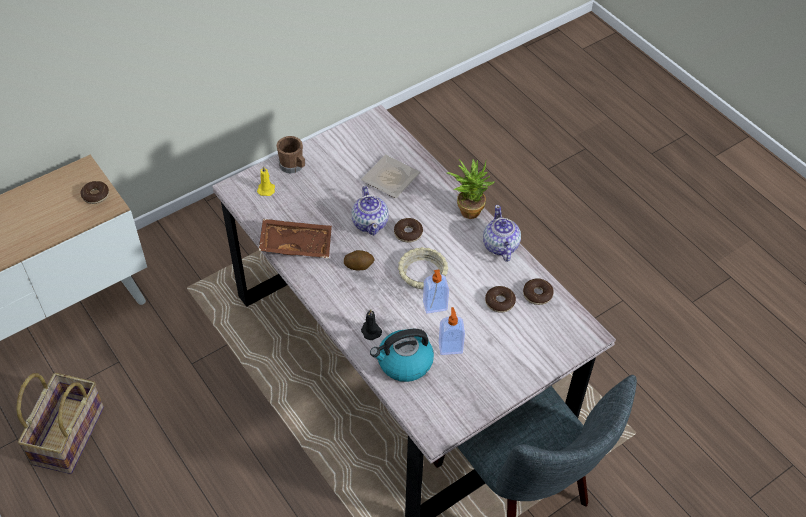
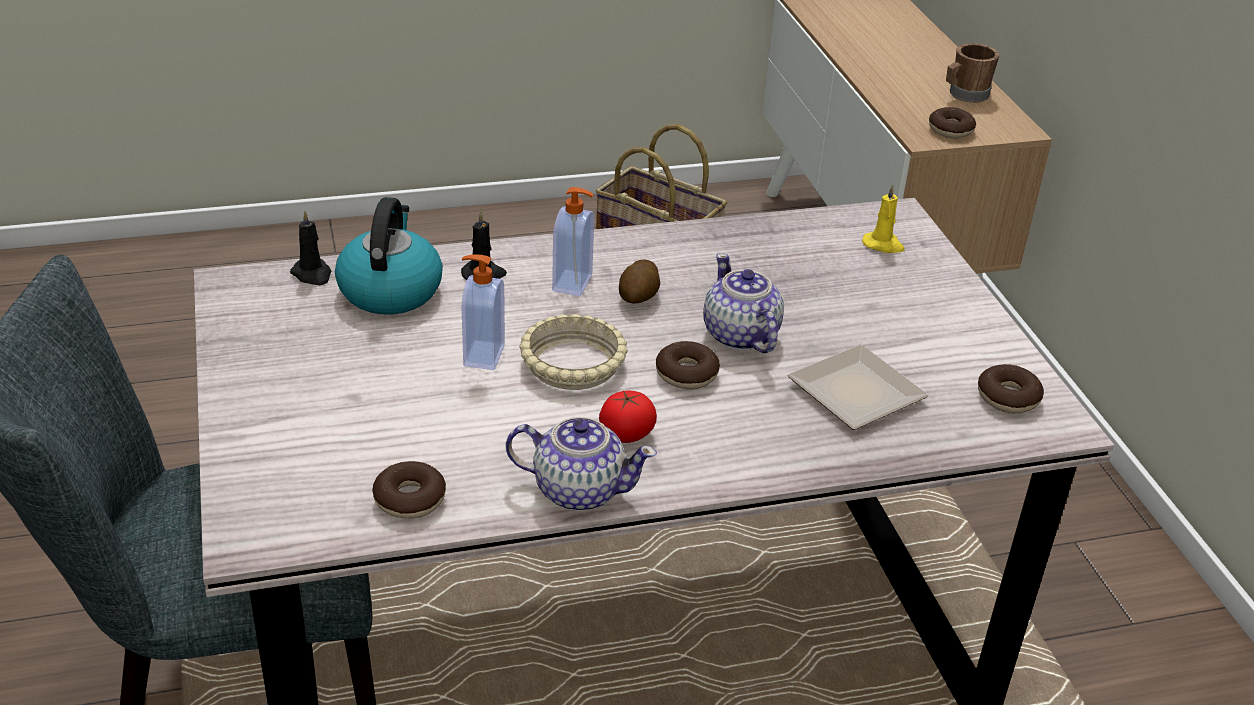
camera: 110 degrees right, 15 degrees down
(293, 166) = (935, 285): brown mug -> brown mug (965, 95)
(296, 243) = (730, 247): brown tray -> none
(370, 222) = (740, 336): teapot -> teapot turned 60 degrees clockwise
(408, 401) = (312, 274): none -> black candle
(450, 347) = (379, 346): soap dispenser -> soap dispenser (574, 283)
(459, 241) = (626, 434): none -> tomato
(468, 208) = (716, 477): potted plant -> none
(499, 302) = (431, 439): donut -> donut (1008, 397)

